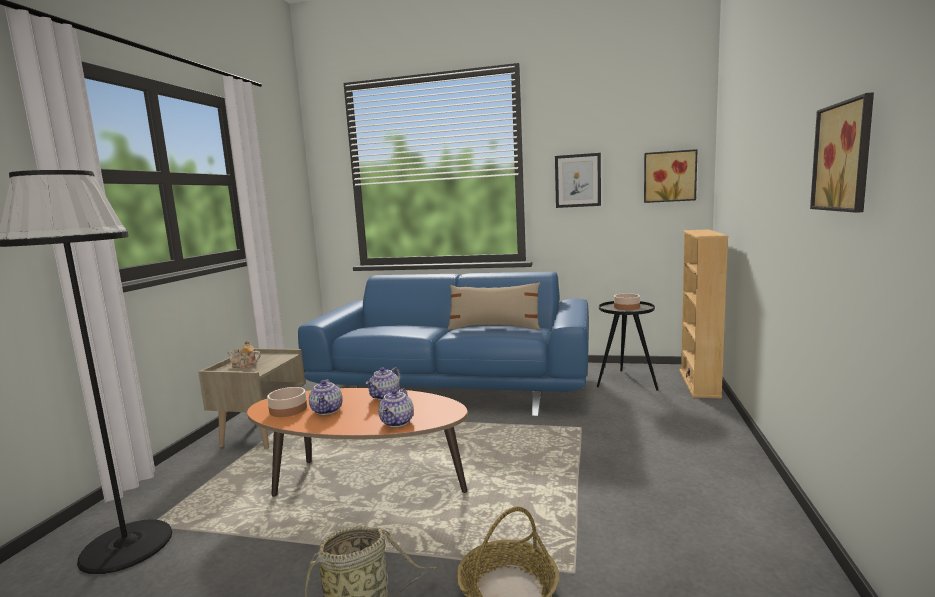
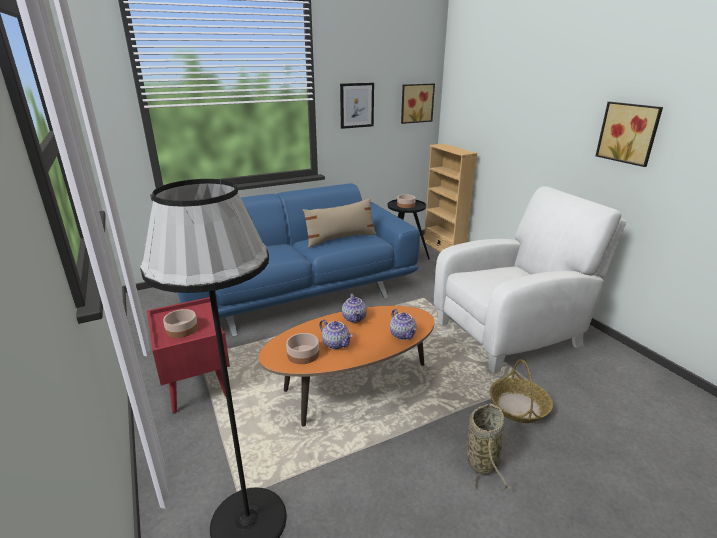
camera: 40 degrees left, 15 degrees up
(244, 366) = (182, 329): teapot -> bowl
(262, 433) = (195, 385): beige nightstand -> red nightstand
(647, 504) = (512, 333): none -> white armchair

